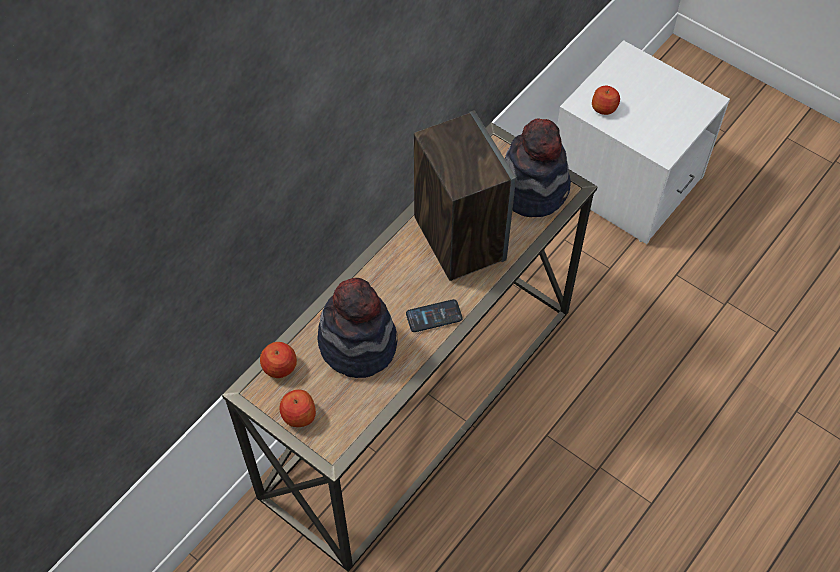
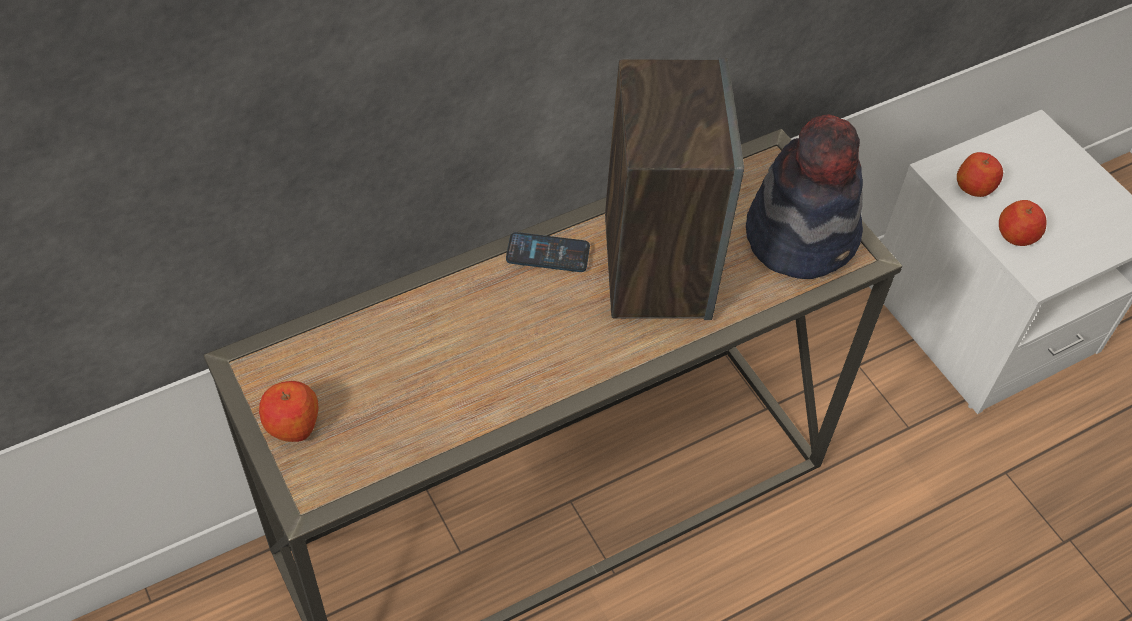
camera: 20 degrees right, 5 degrees down
(280, 367) = (304, 347): apple -> apple (1017, 235)
(358, 343) = (433, 356): hat -> none
(434, 316) = (563, 359): phone -> phone (548, 253)

